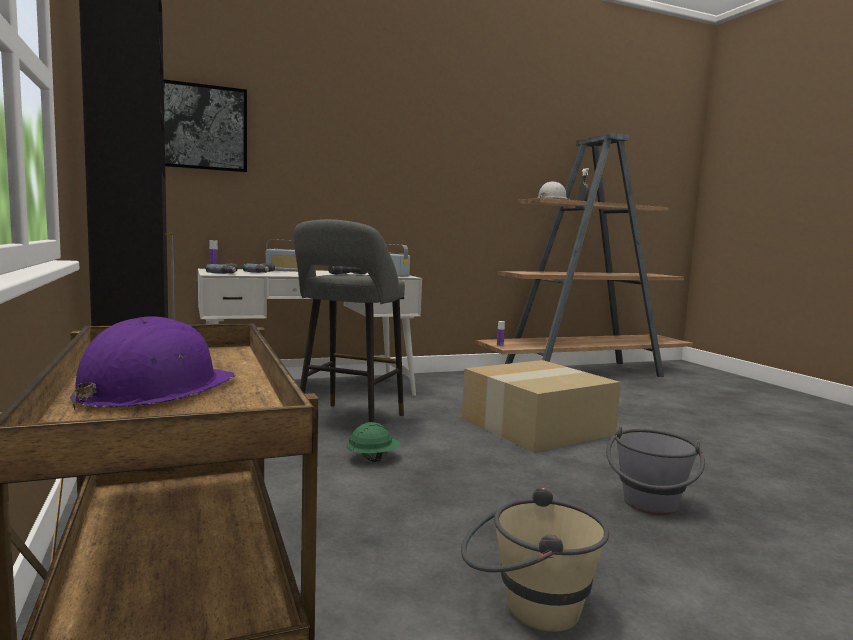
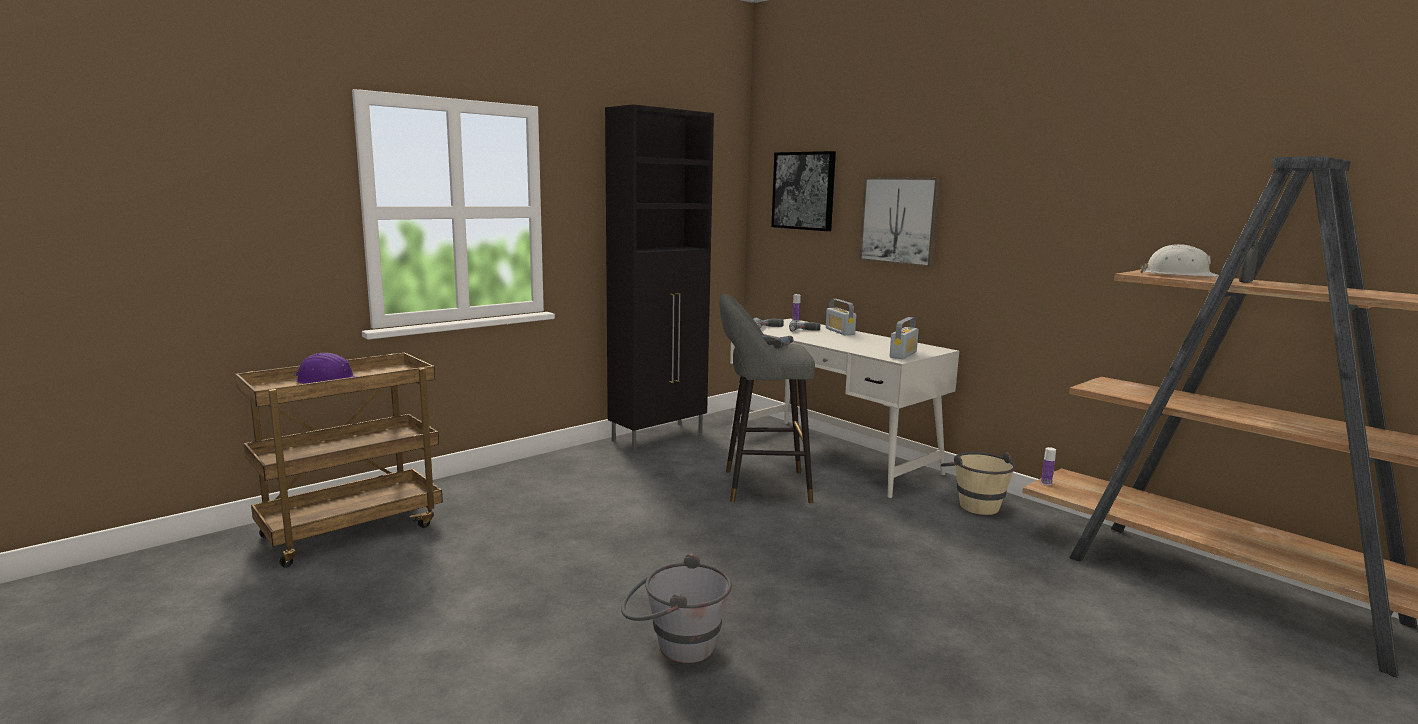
camera: 70 degrees right, 5 degrees up
(326, 164) = (899, 220): none -> picture
(373, 458) = (684, 510): green hard hat -> none
(527, 607) = (472, 594): beige bucket -> beige bucket (974, 503)
(537, 425) = (871, 571): cardboard box -> none

